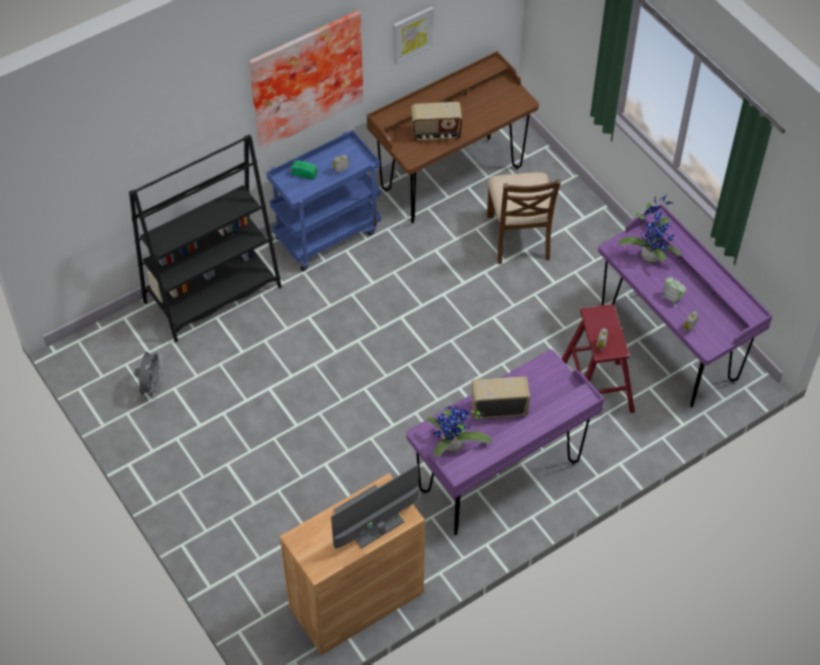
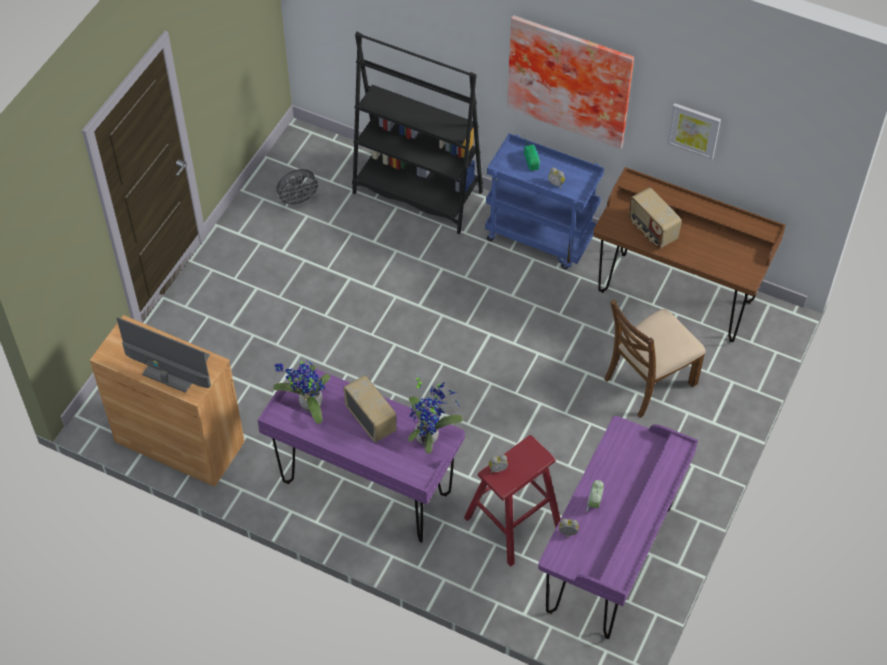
camera: 60 degrees right, 0 degrees up
(650, 254) = (636, 462): potted plant -> potted plant (429, 435)

